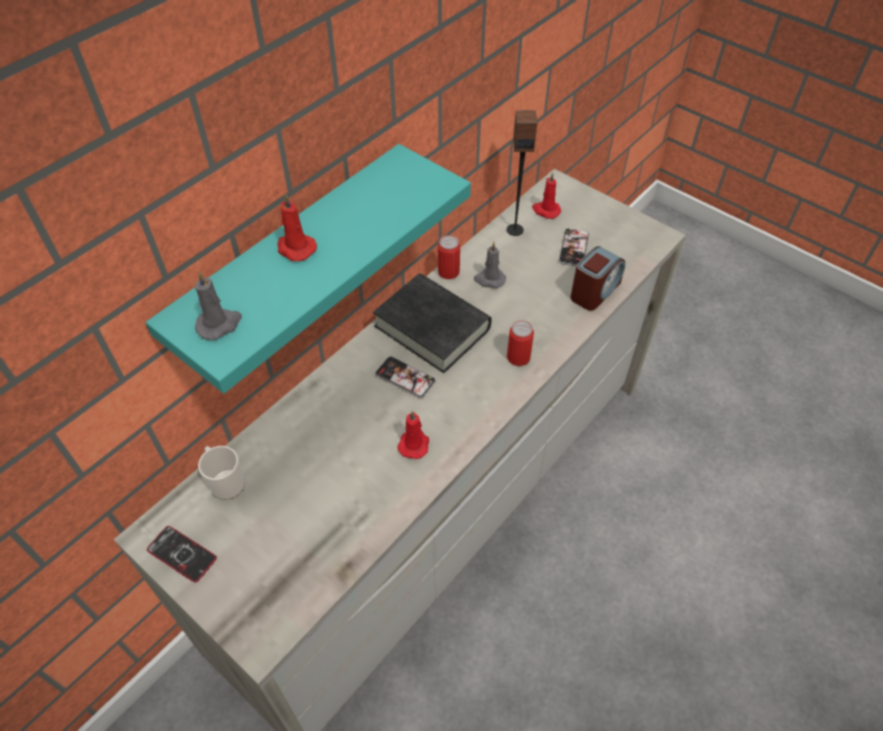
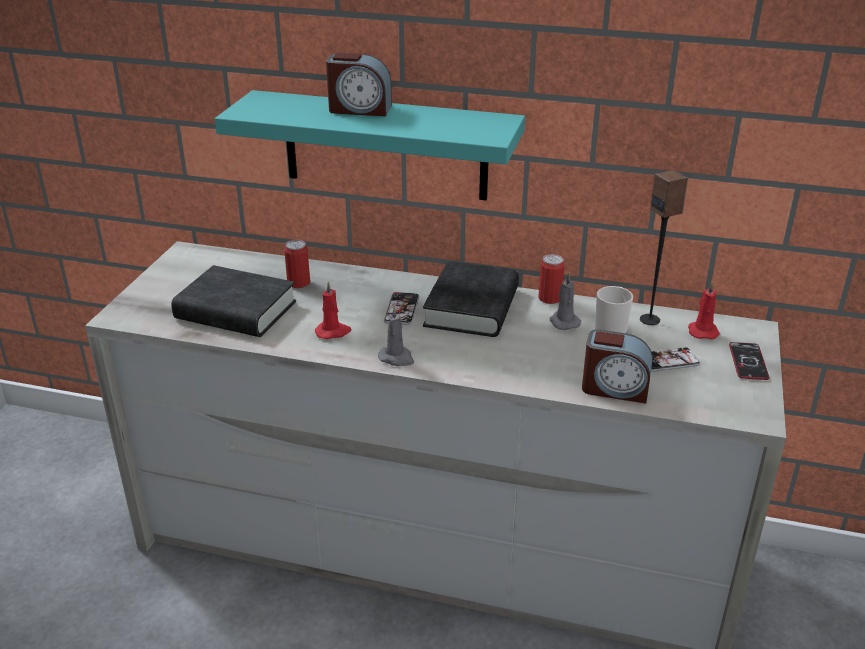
camera: 65 degrees right, 20 degrees down
(182, 554) = (176, 267): phone -> phone (748, 362)
(219, 324) = (264, 106): grey candle -> grey candle (397, 358)
(225, 481) = (245, 264): mug -> mug (611, 328)
(295, 248) = (359, 109): red candle -> alarm clock
(322, 516) = (236, 310): none -> black book
(518, 357) = (477, 362): can -> can (298, 283)

